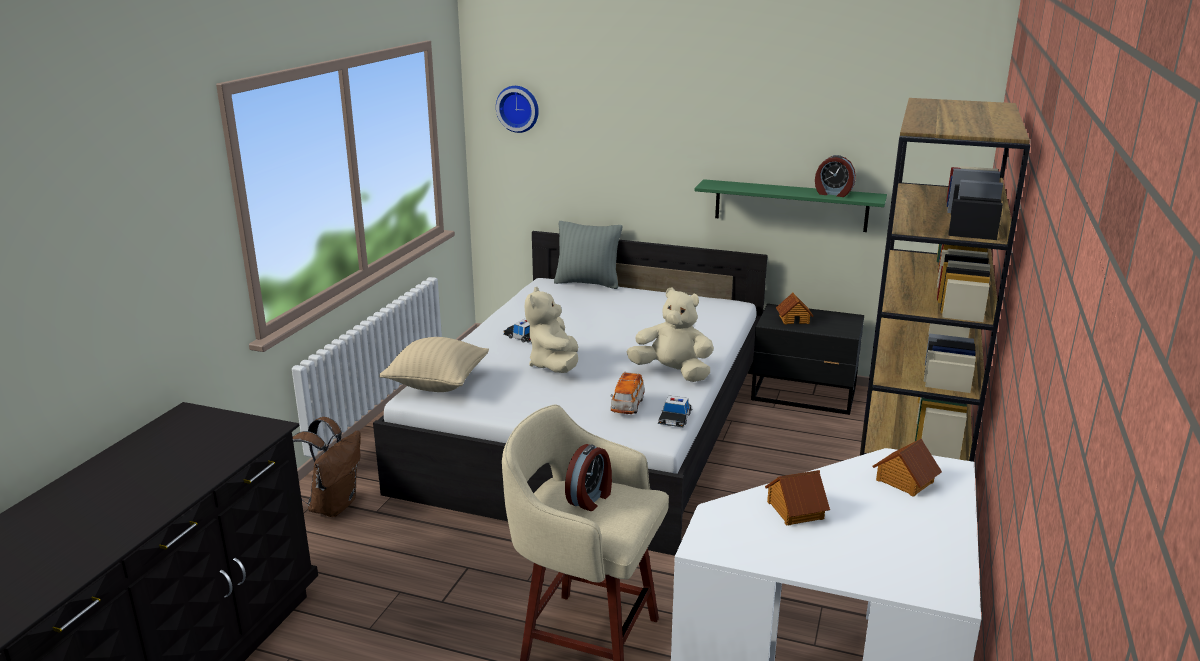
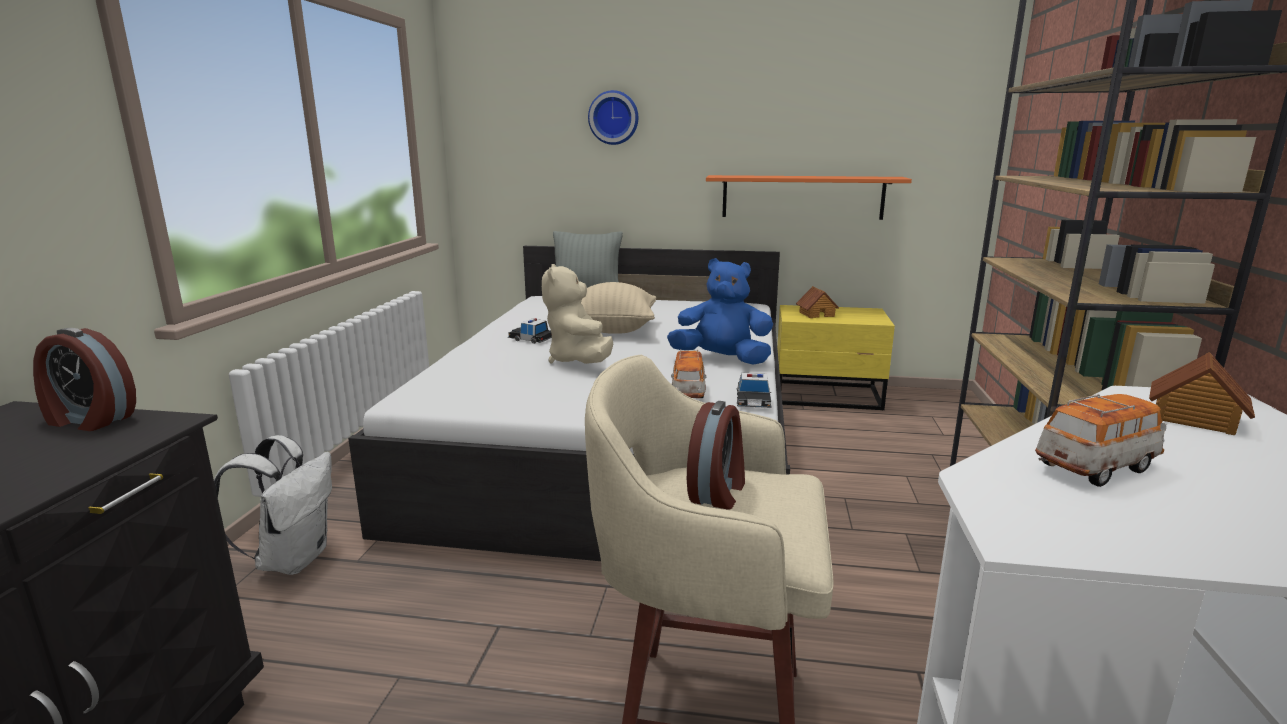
camera: 10 degrees left, 5 degrees down
(332, 505) = (293, 559): brown backpack -> white backpack
(437, 384) = (435, 386): beige pillow -> beige pillow (613, 329)
(518, 108) = (504, 110): wall clock -> wall clock (614, 117)
(672, 373) = (722, 359): beige plush toy -> blue plush toy
(790, 205) = (802, 197): green shelf -> orange shelf
(794, 510) = (1096, 467): toy house -> toy car
(805, 395) = (828, 396): black nightstand -> yellow nightstand
(833, 193) = (851, 177): alarm clock -> alarm clock (89, 420)

